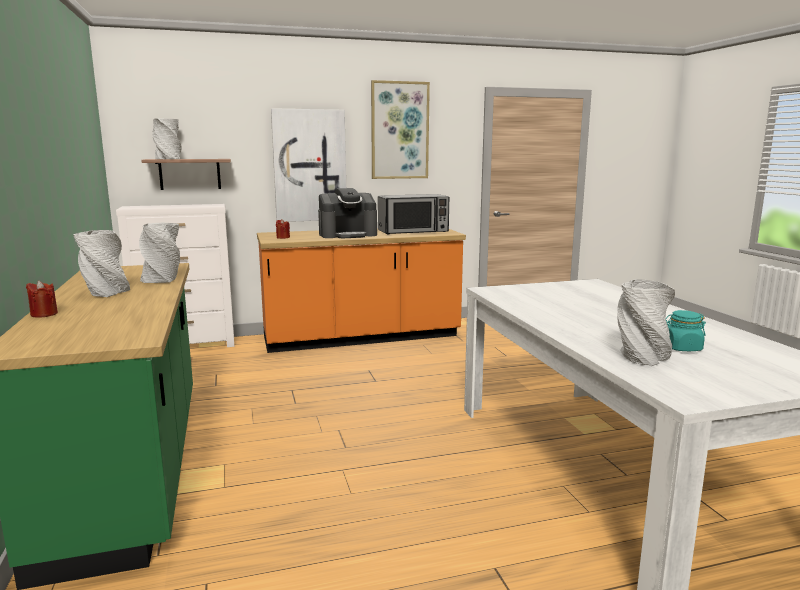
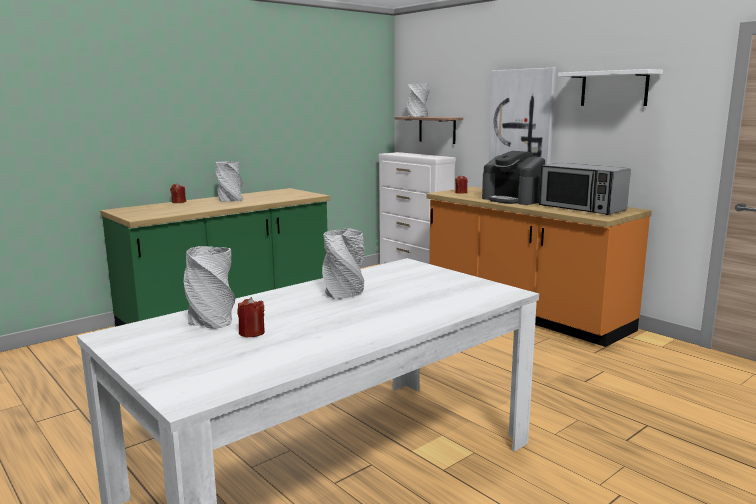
camera: 65 degrees right, 0 degrees up
(162, 279) = (272, 200): grey vase -> grey vase (344, 293)
(399, 130) = (614, 88): picture -> white shelf
(682, 348) = (252, 333): turquoise jar -> red candle

